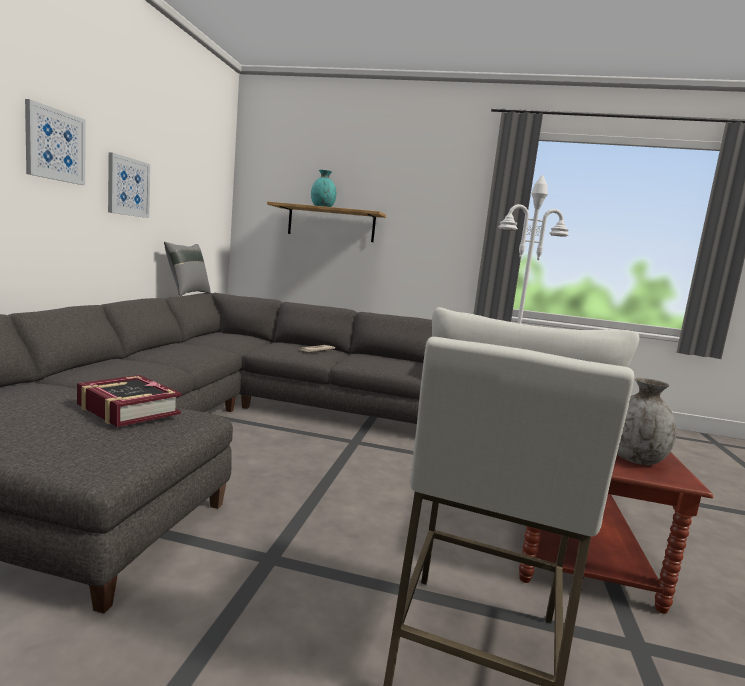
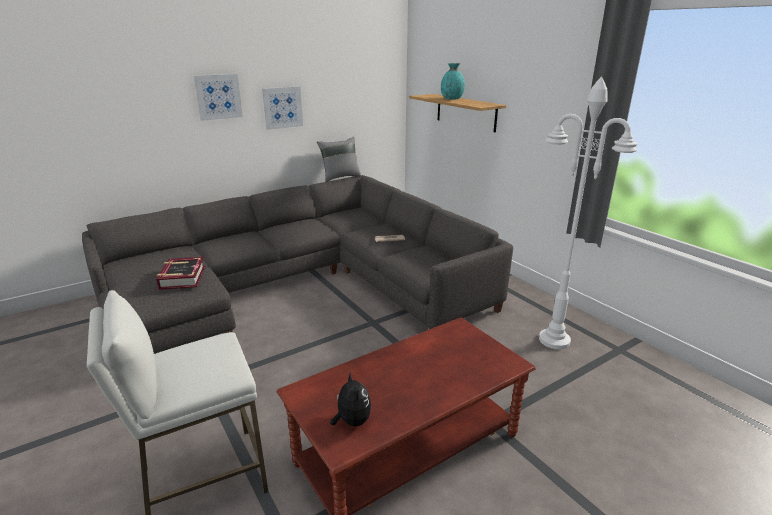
camera: 45 degrees right, 15 degrees up
(635, 459) = (352, 421): grey vase -> plush toy

